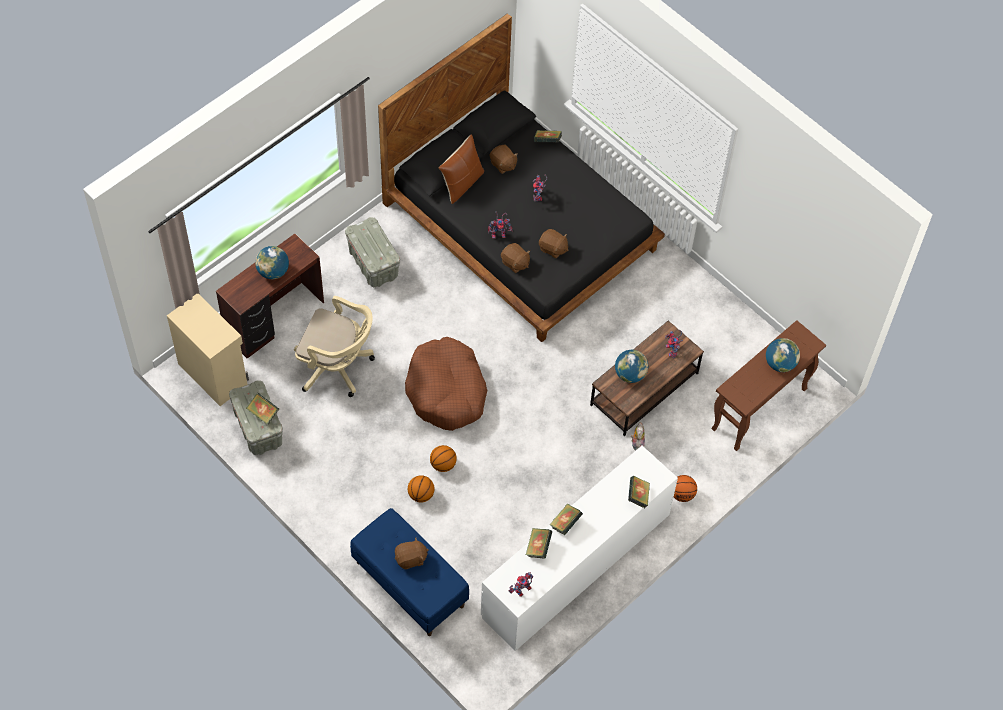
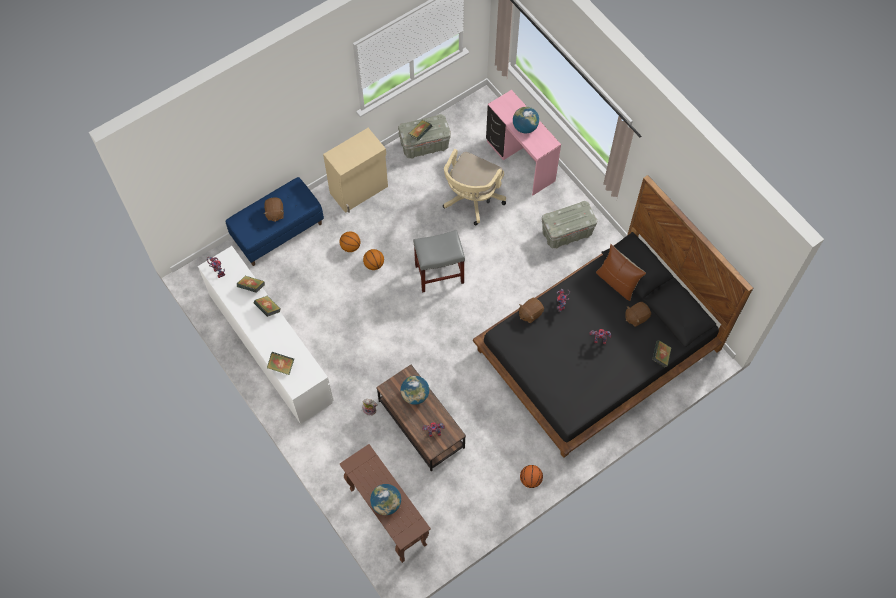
camera: 100 degrees right, 5 degrees up
(213, 373) = (476, 119): beige cabinet -> beige cabinet (359, 190)
(275, 320) = (519, 162): brown desk -> pink desk
(446, 391) = (439, 273): brown dog bed -> grey stool
(553, 249) = (542, 345): brown plush toy -> none
(682, 494) = (317, 437): basketball -> basketball (530, 479)

